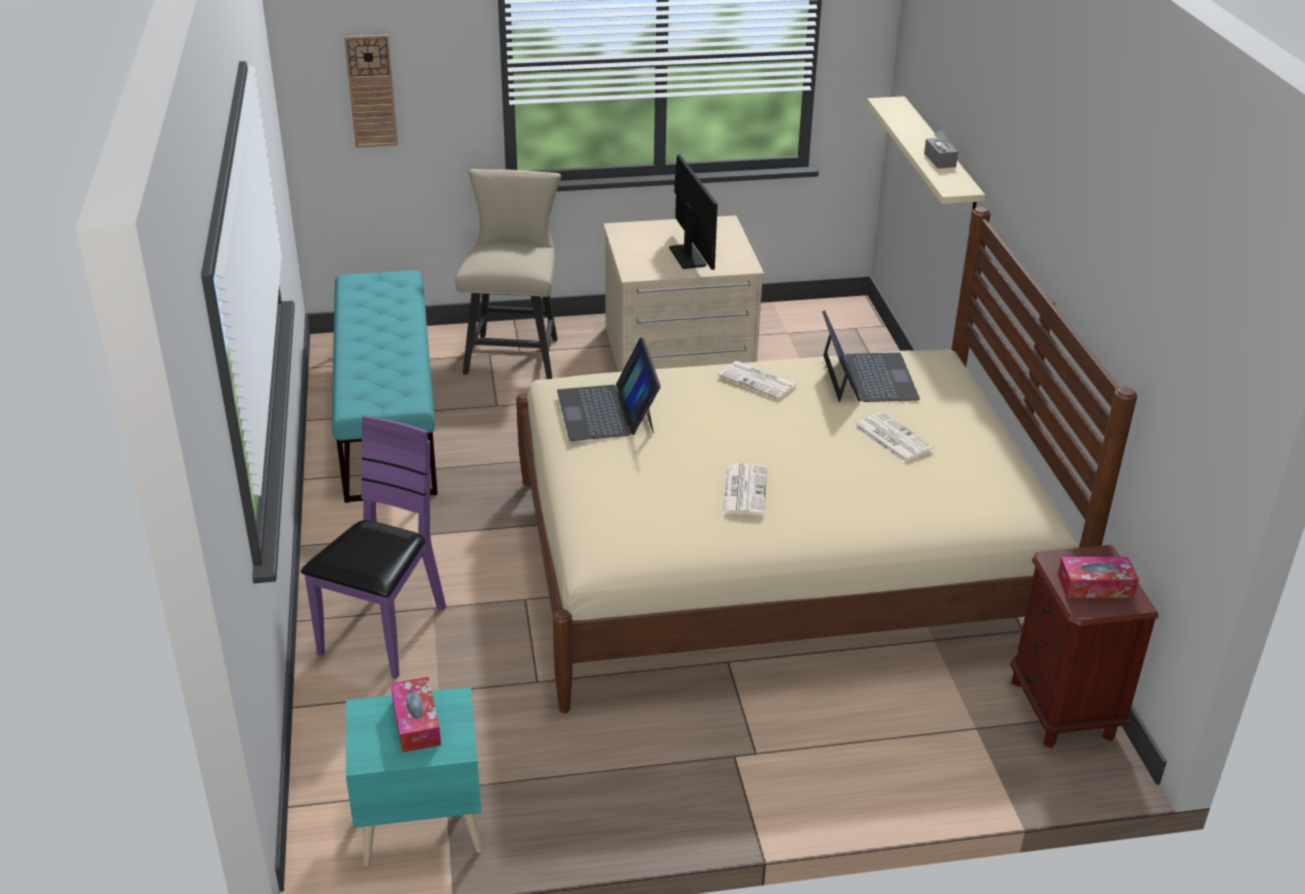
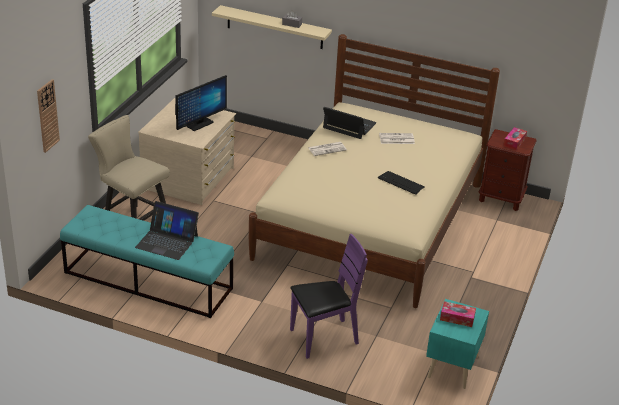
camera: 60 degrees left, 0 degrees up
(384, 633) = (323, 338): purple chair -> purple chair turned 105 degrees clockwise
(607, 411) = (313, 191): laptop -> laptop (167, 241)
(687, 257) = (199, 124): monitor -> monitor turned 120 degrees clockwise
(744, 490) = (401, 183): newspaper -> keyboard

